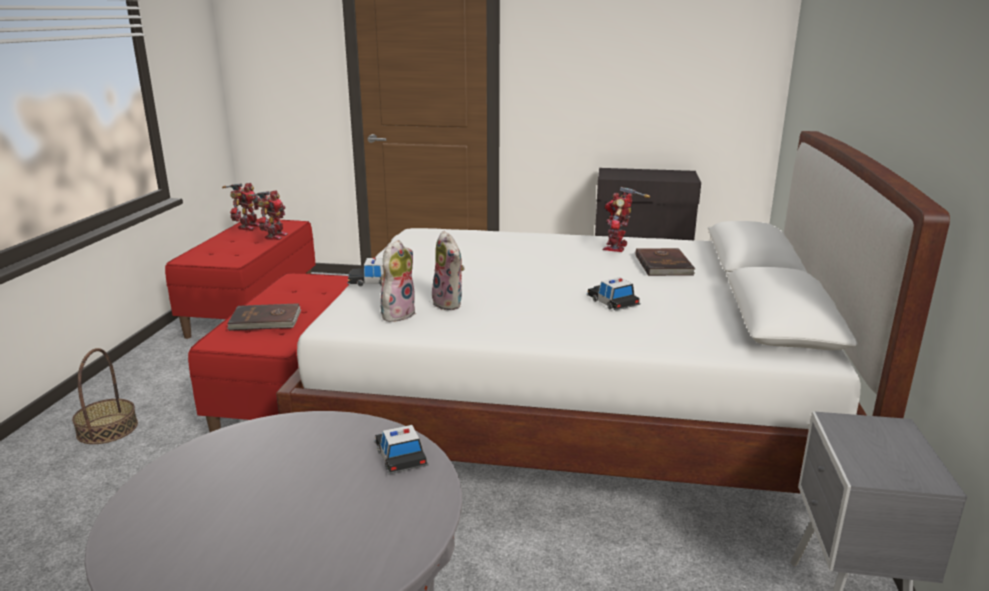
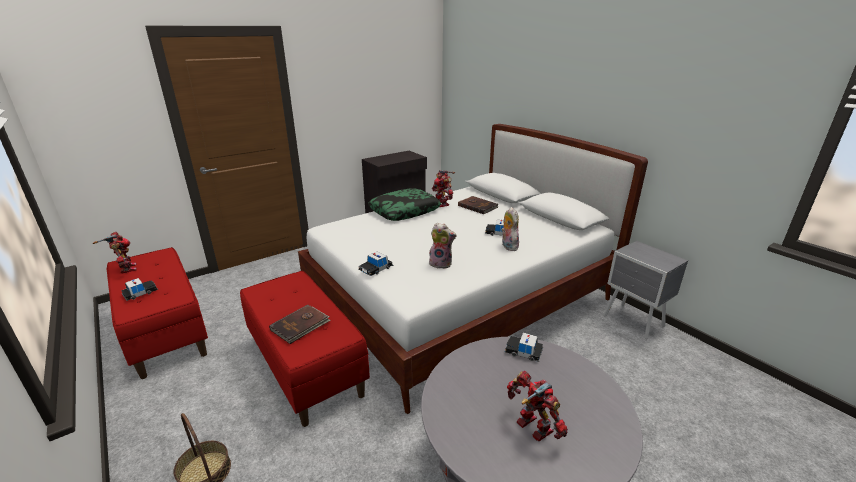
camera: 45 degrees left, 5 degrees up
(221, 247) = (140, 293): none -> toy car
(274, 236) = (169, 268): toy robot -> toy robot (532, 428)
(397, 314) = (431, 280): plush toy -> plush toy (508, 246)
(544, 241) = (404, 211): none -> pillow

